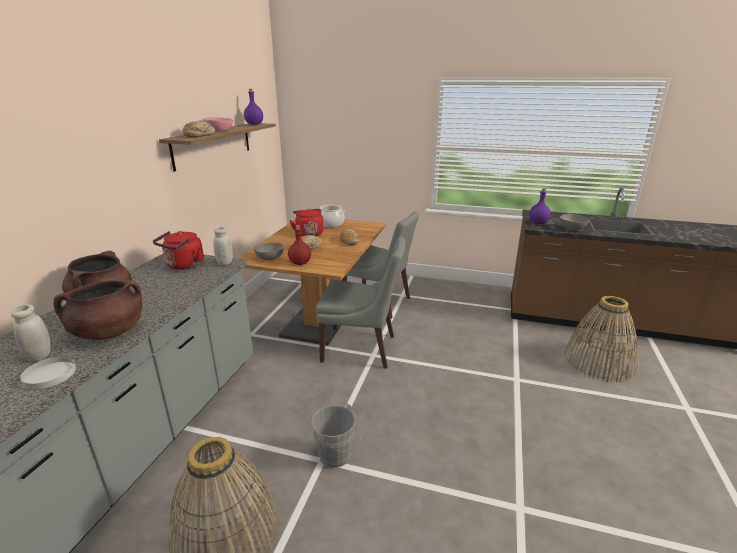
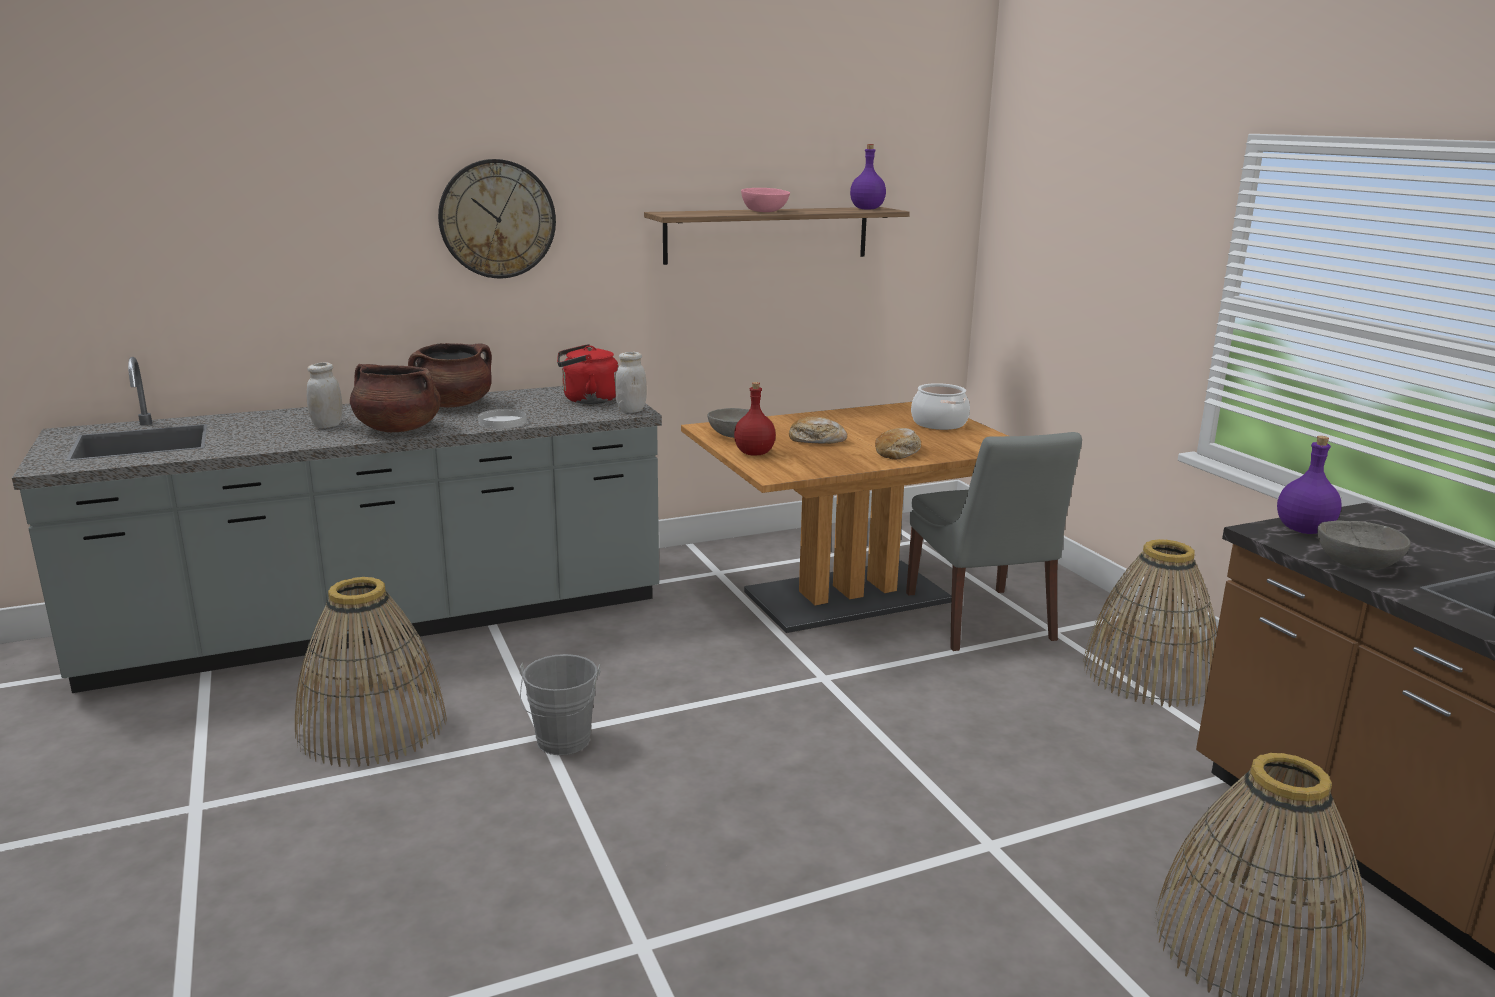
camera: 50 degrees right, 5 degrees down
(50, 374) = (303, 439): white plate -> white plate (503, 422)
(77, 157) = (497, 219): none -> wall clock
(199, 135) = (707, 213): bread -> none
(309, 234) = (867, 425): red kettle -> none
(362, 349) = (823, 662): grey chair -> none
(448, 296) = (1149, 674): none -> basket

